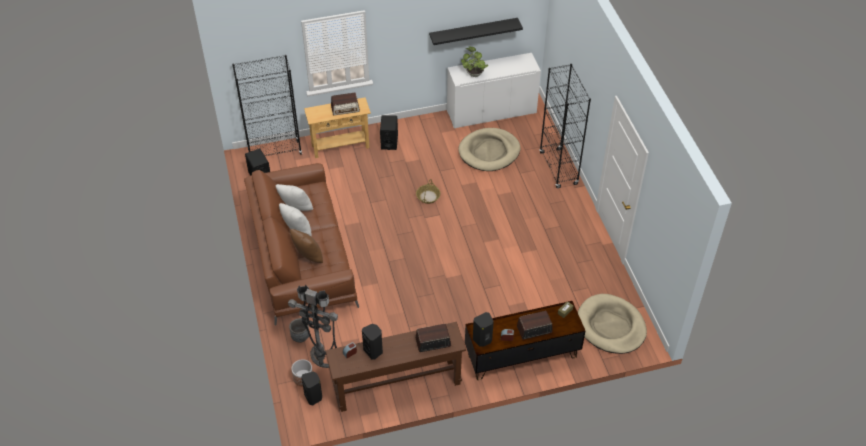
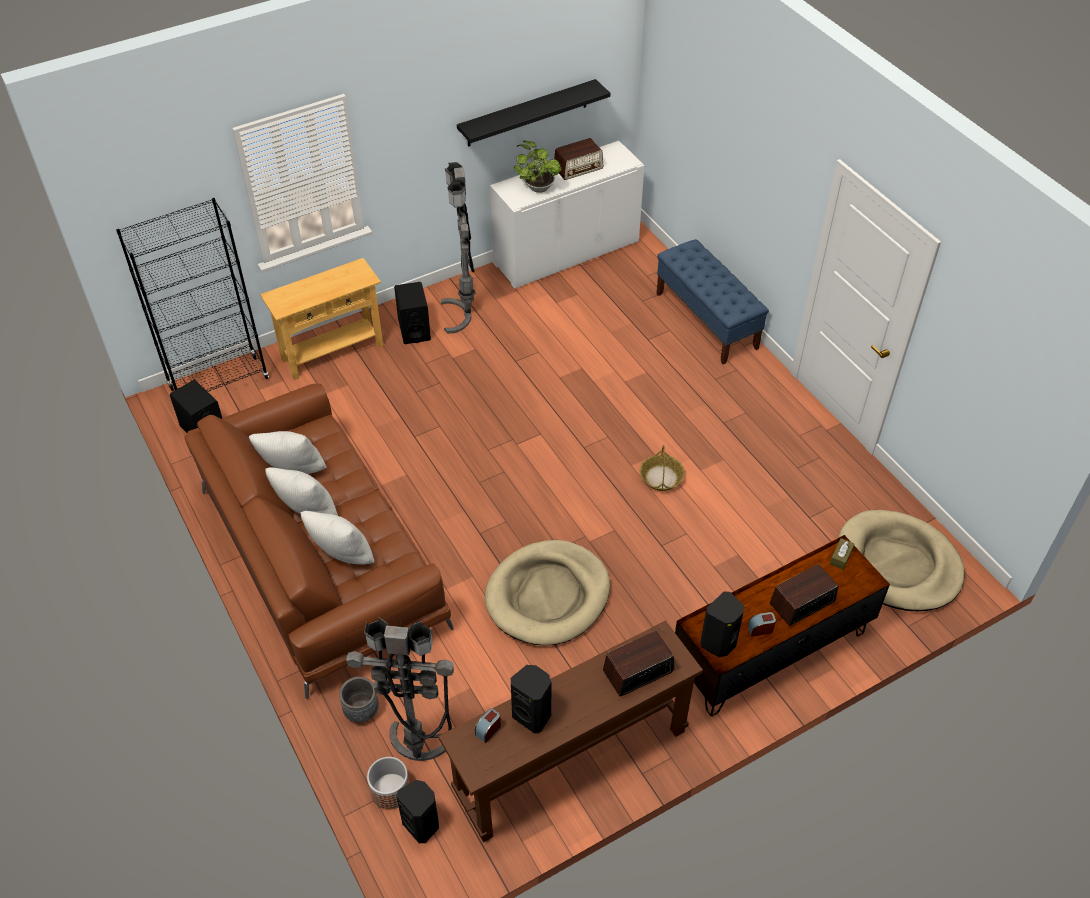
camera: 15 degrees left, 0 degrees up
(308, 257) = (342, 558): brown pillow -> white pillow
(345, 109) = (334, 282): radio -> radio (578, 168)
(420, 138) = (464, 315): none -> grey floor lamp
(428, 196) = (510, 407): basket -> basket (661, 477)
(489, 152) = (585, 315): beige dog bed -> beige dog bed (548, 595)
(558, 168) = (706, 321): black bookcase -> blue bench

